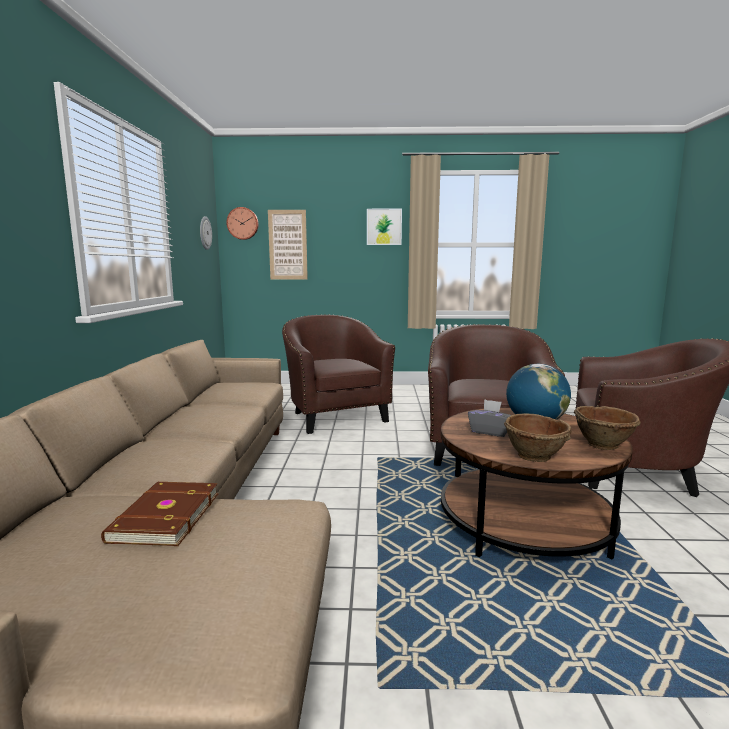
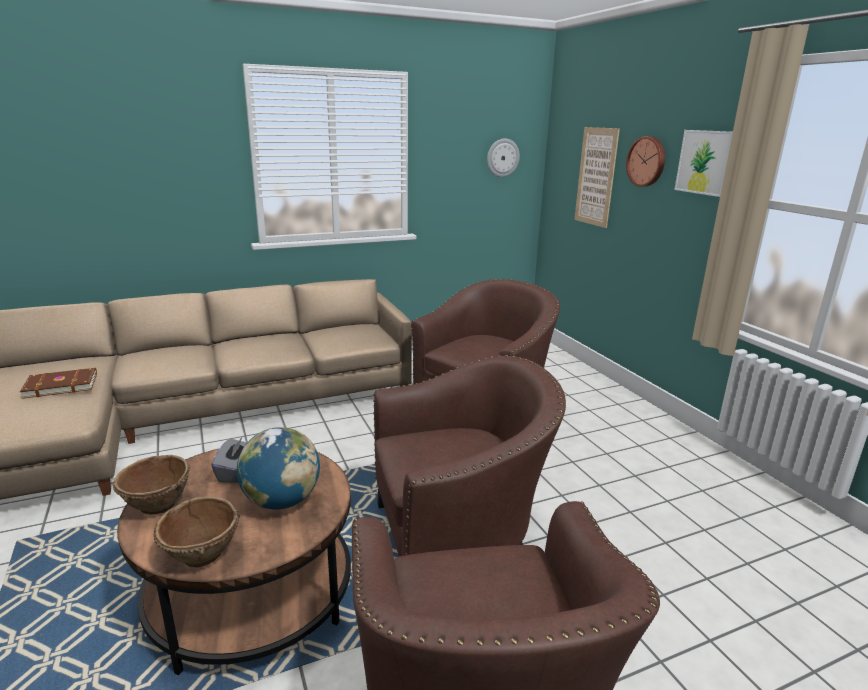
camera: 65 degrees right, 10 degrees up
(243, 223) = (563, 144): wall clock -> wall clock (647, 161)

